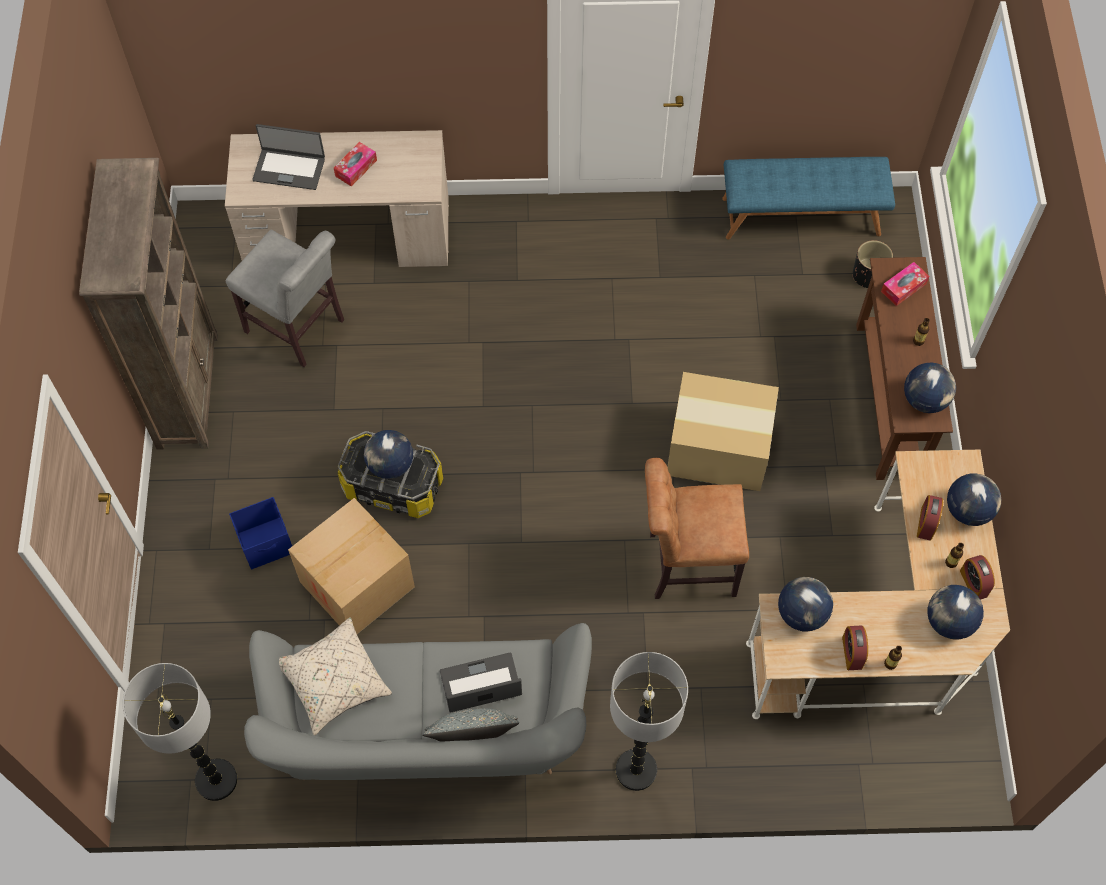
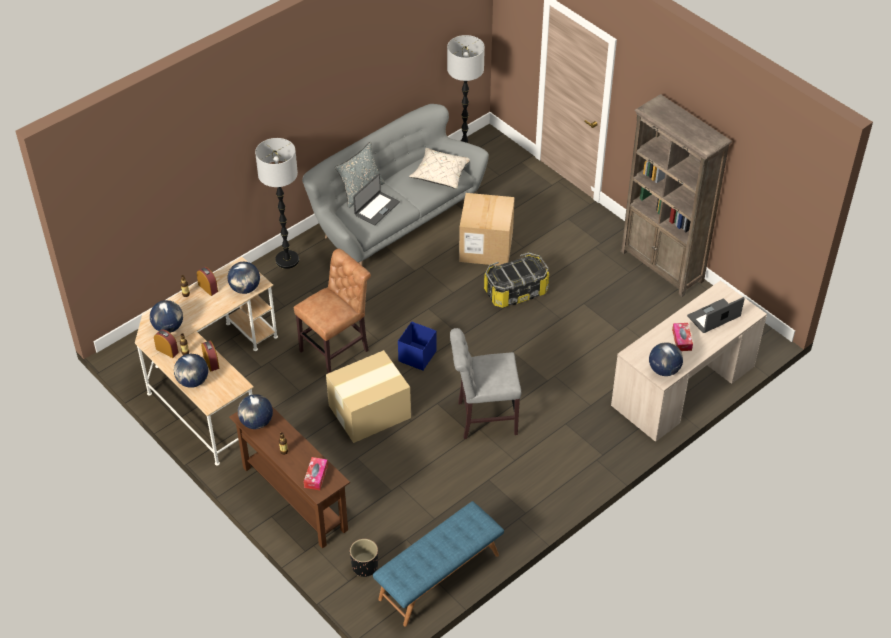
camera: 140 degrees right, 15 degrees down
(267, 543) = (545, 236): blue storage box -> blue storage box (417, 356)
(299, 329) = (646, 325): grey chair -> grey chair (483, 418)
(390, 465) = (516, 271): globe -> globe (664, 370)

